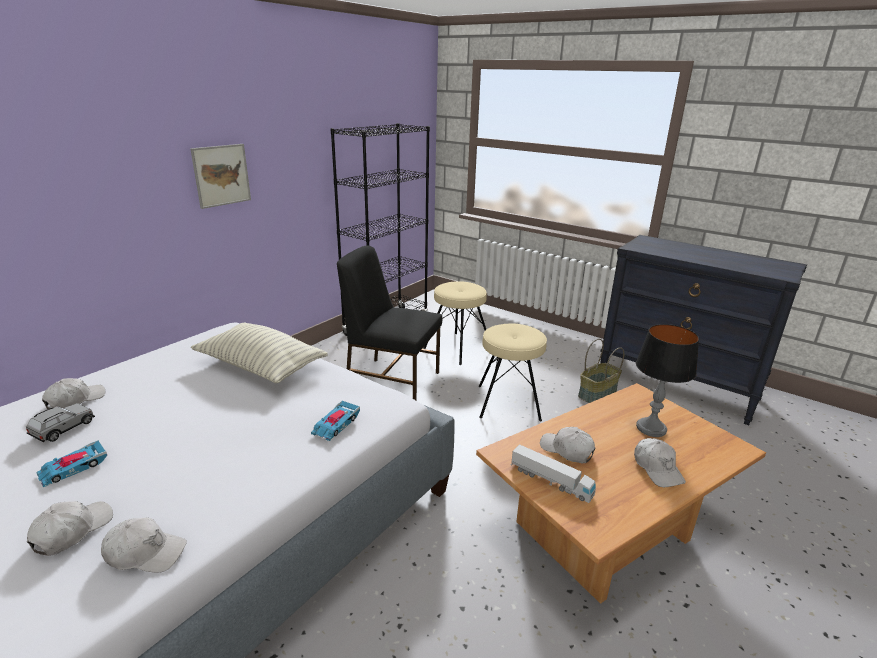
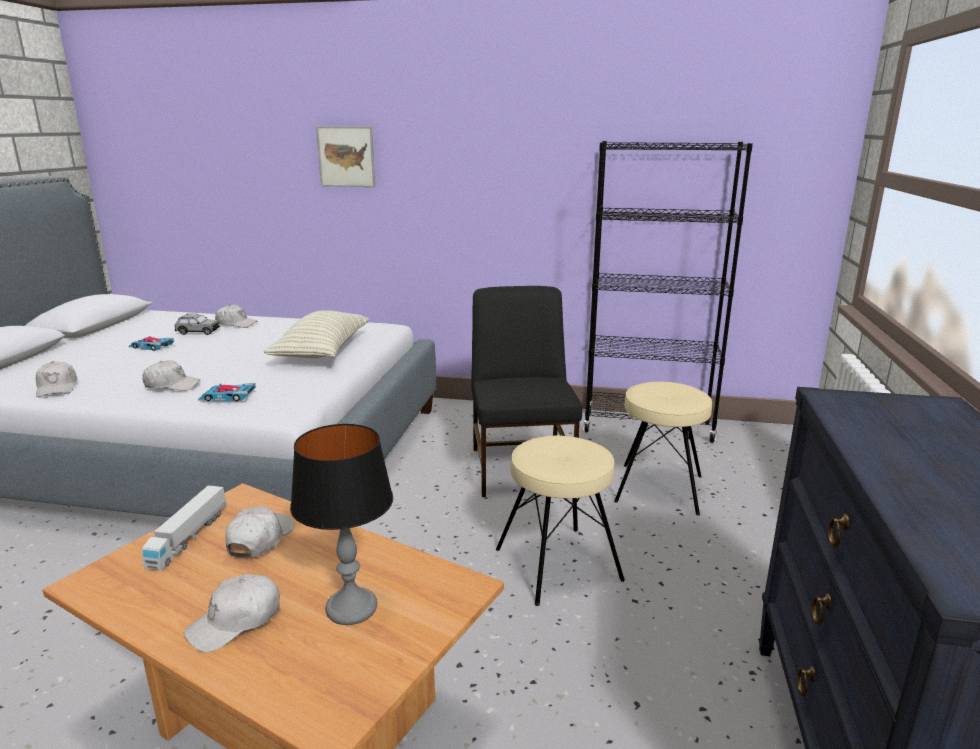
camera: 65 degrees right, 5 degrees down
(72, 531) = (82, 366): white cap -> white cap (172, 385)
(221, 175) = (453, 180): picture -> picture (346, 156)
(597, 394) = (684, 657): basket -> none

